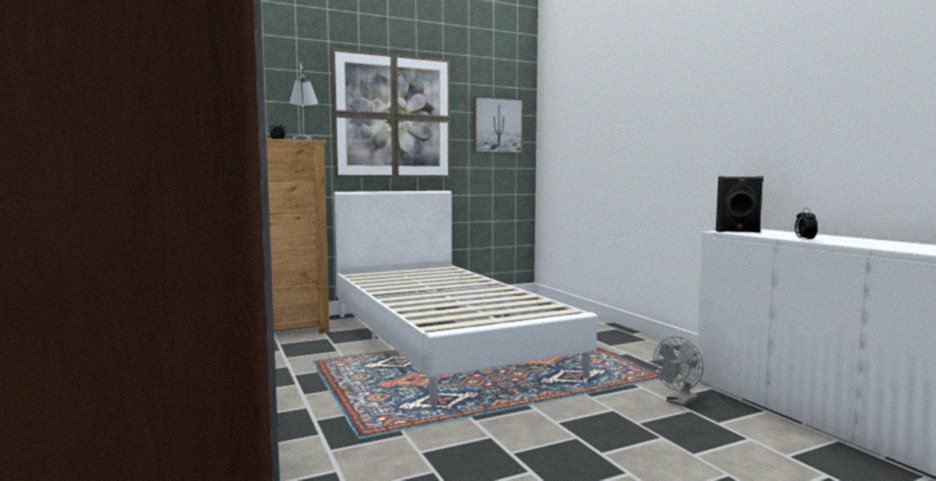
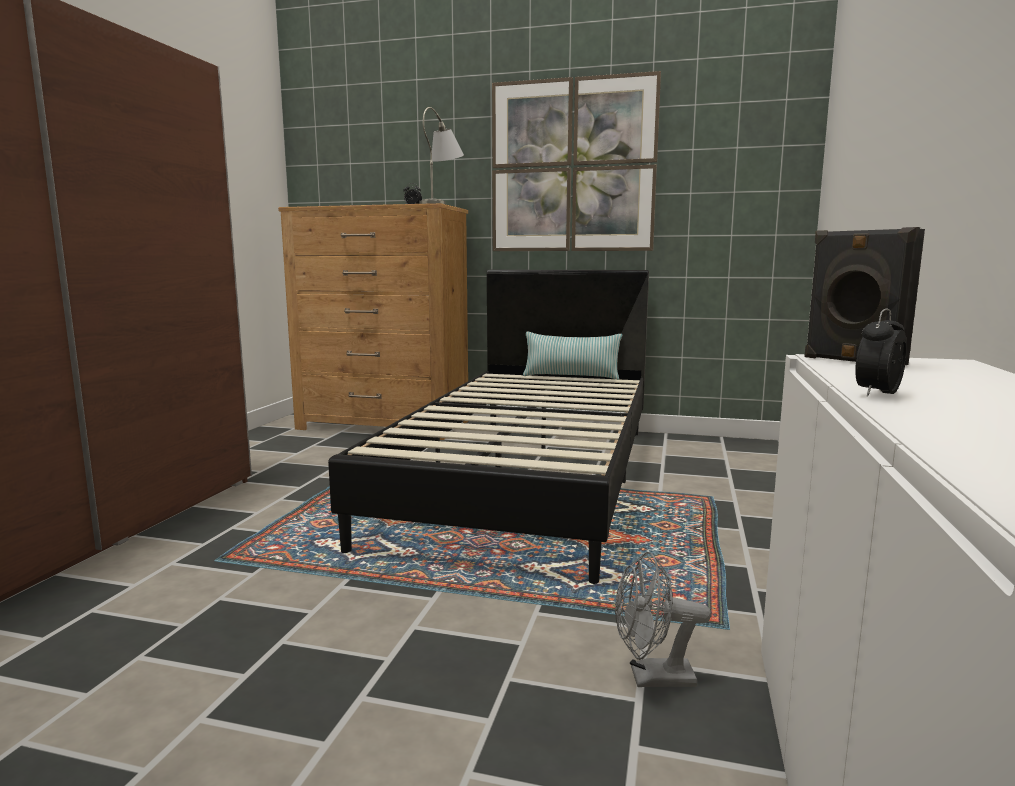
camera: 40 degrees right, 5 degrees up
(407, 269) = (571, 376): none -> pillow
(442, 341) = (528, 477): white bed -> black bed
(497, 125) = (743, 166): picture -> none

